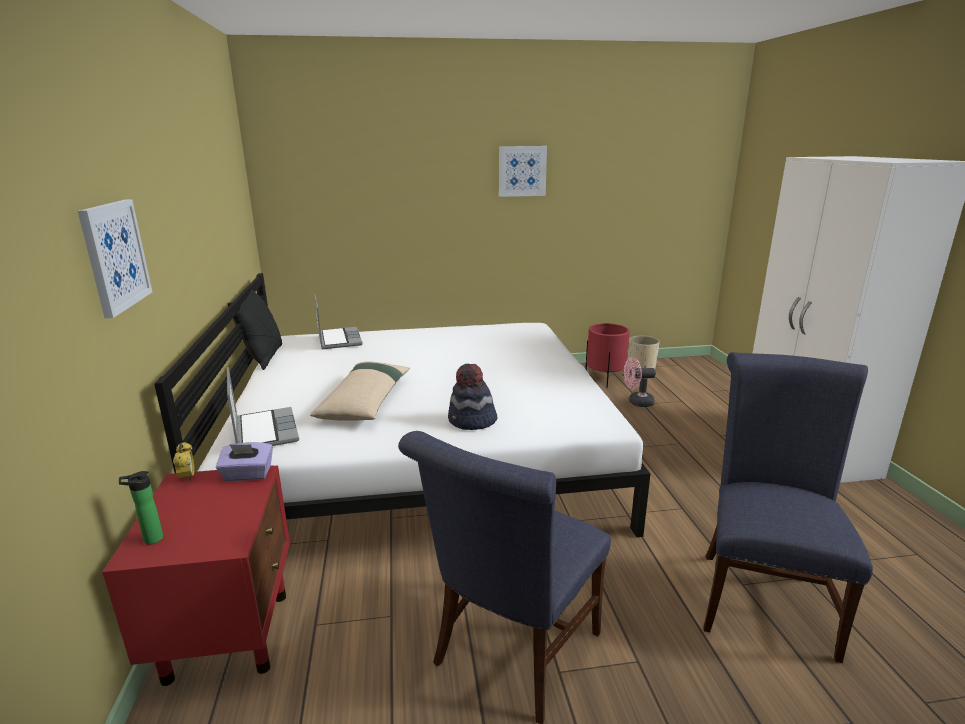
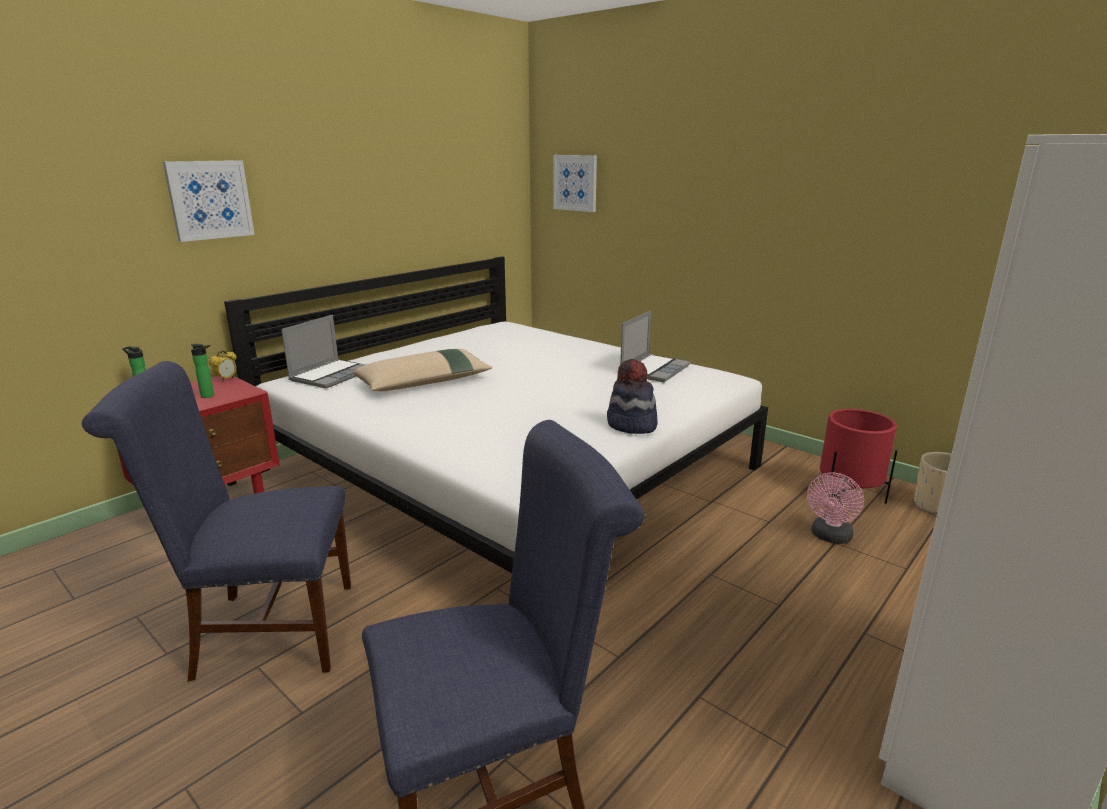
camera: 50 degrees right, 0 degrees up
(226, 497) = (209, 396): none -> bottle
(247, 475) = (244, 390): purple tissue box -> none
(264, 357) = (454, 332): black pillow -> none
(338, 339) = (527, 334): laptop -> laptop (654, 369)
(472, 421) = (440, 426): hat -> hat (631, 425)
(522, 171) = (799, 167): picture -> picture (575, 183)
(637, 402) = (830, 537): pink fan -> pink fan turned 105 degrees counterclockwise

